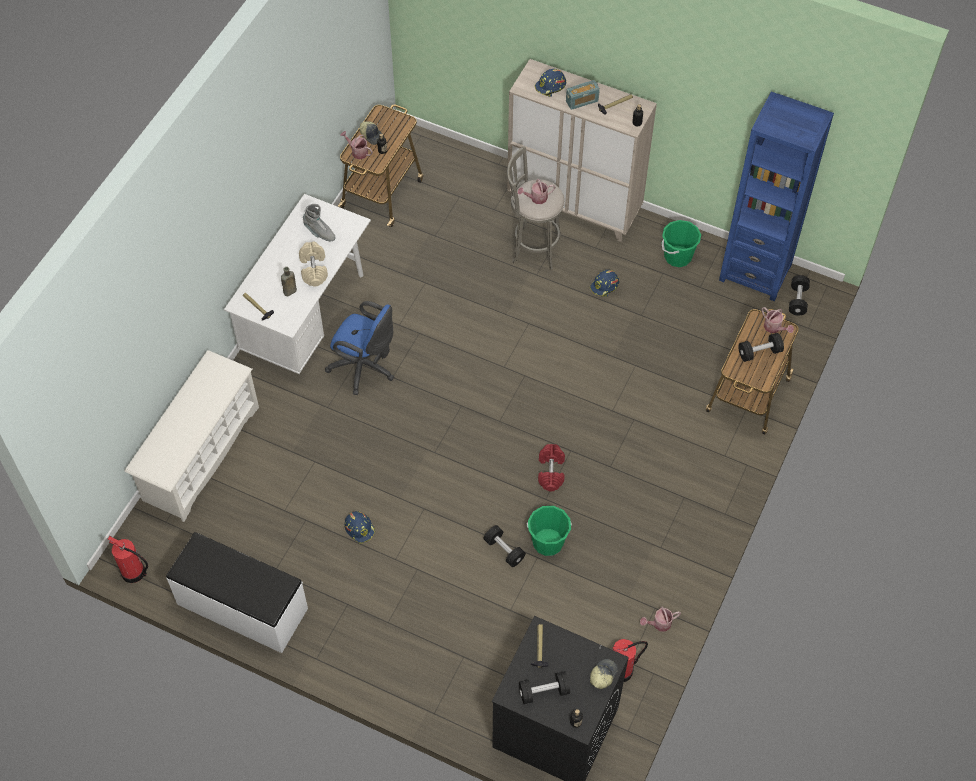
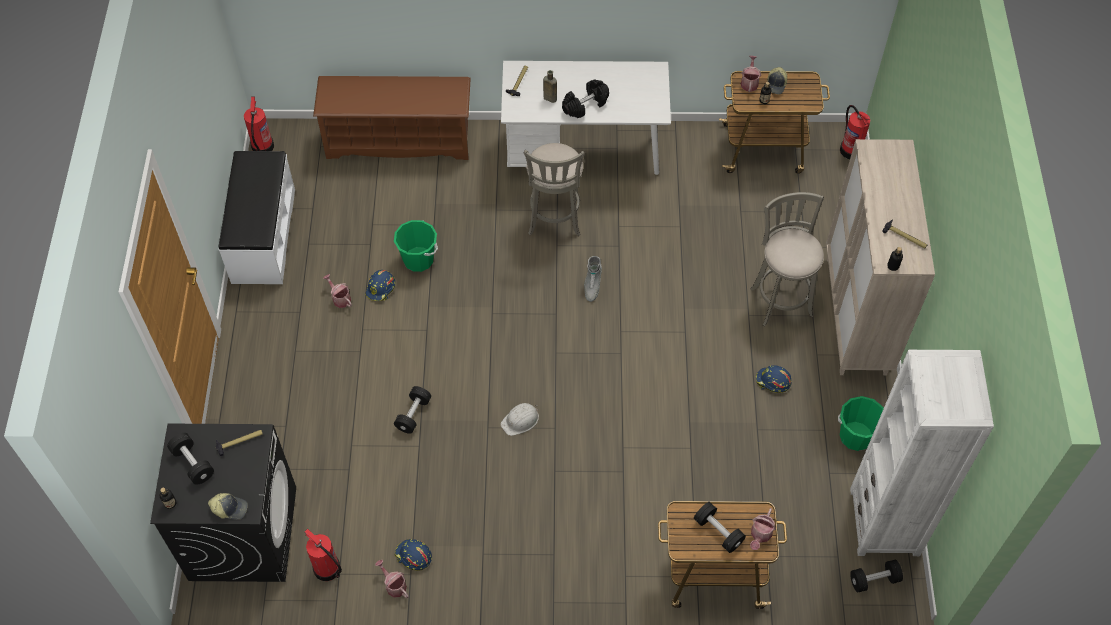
camera: 65 degrees right, 0 degrees up
(201, 453) = (399, 140): white shoe rack -> brown shoe rack
(314, 269) = (585, 105): beige dumbbell -> black dumbbell
(319, 232) = (630, 91): grey boot -> grey boot (592, 286)
(365, 368) = (554, 220): blue office chair -> grey stool
(419, 138) = (850, 149): none -> fire extinguisher
(536, 198) = (790, 248): watering can -> watering can (340, 298)
(548, 542) = (440, 448): green bucket -> green bucket (418, 259)
(550, 86) = (887, 171): blue hard hat -> blue hard hat (413, 556)
(551, 472) = (520, 420): red dumbbell -> white hard hat
(582, 101) = (887, 206): radio -> none
(755, 272) = (884, 522): blue bookcase -> white bookcase

